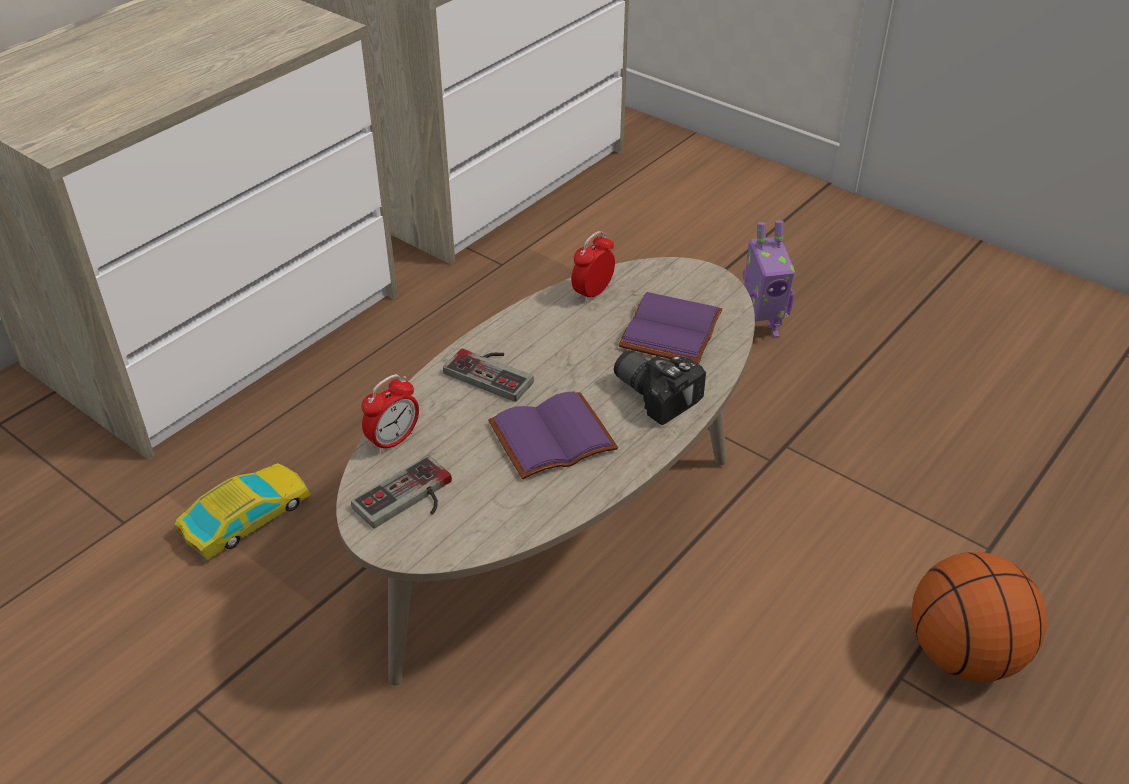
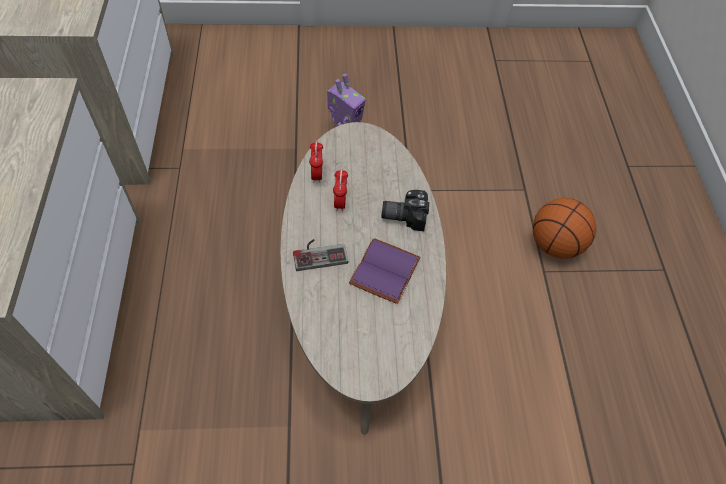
camera: 45 degrees left, 15 degrees up
(246, 518) = (200, 409): toy car -> none
(393, 440) = (315, 326): alarm clock -> alarm clock (340, 202)
(409, 500) = (359, 353): game controller -> none
(673, 332) = (376, 175): purple book -> none

